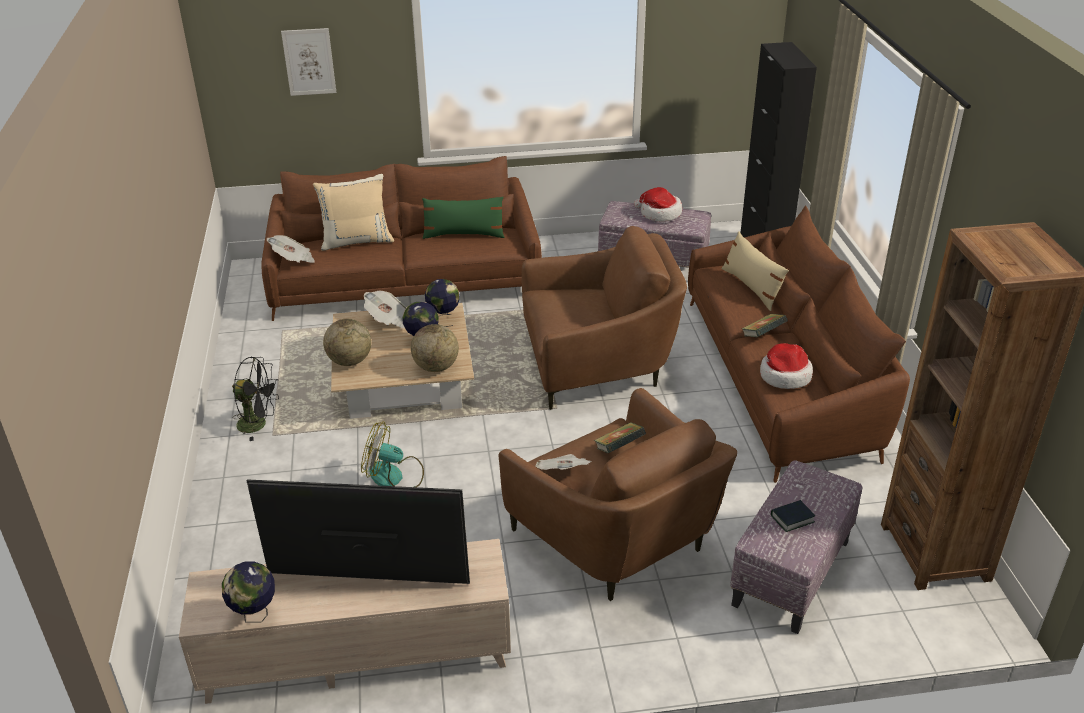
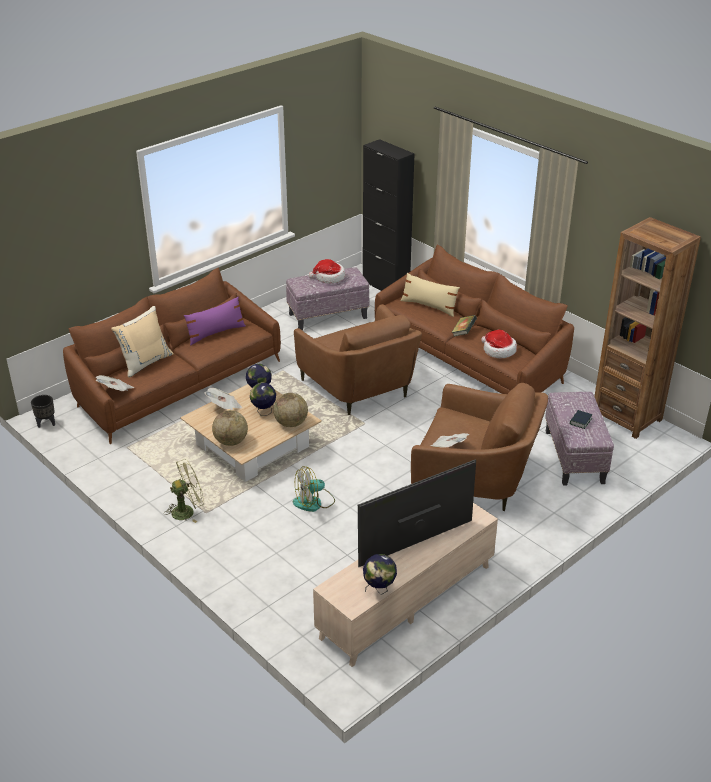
camera: 35 degrees left, 0 degrees up
(242, 277) = (46, 423): none -> black planter
(258, 424) = (187, 511): black fan -> green fan
(309, 62) = (72, 236): picture -> none
(464, 235) = (215, 333): green pillow -> purple pillow
(598, 364) = (360, 388): brown armchair -> brown armchair turned 105 degrees clockwise
(619, 449) = (463, 422): book -> none

